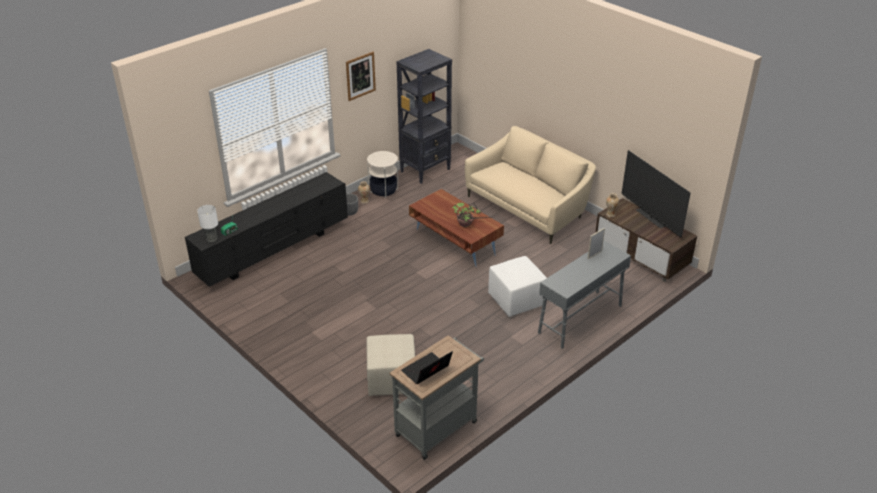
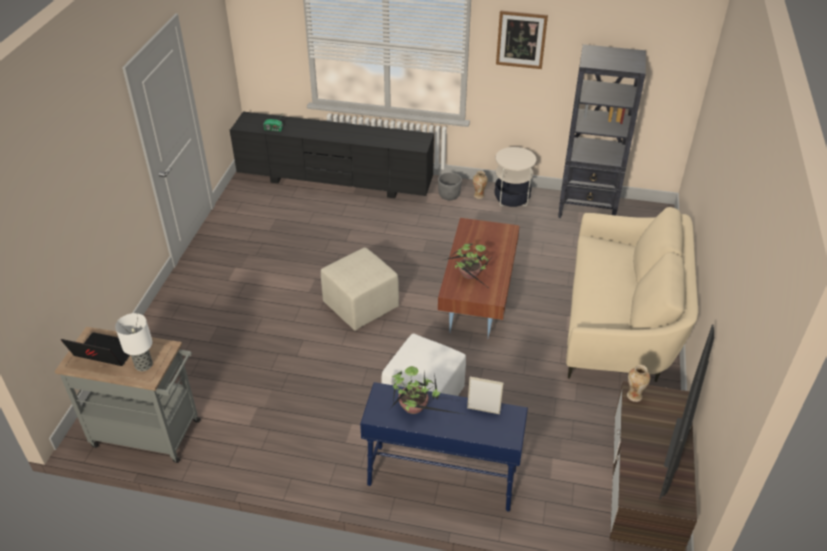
camera: 55 degrees right, 5 degrees up
(211, 238) = (253, 125): table lamp -> table lamp (143, 364)
(391, 379) = (204, 359): beige ottoman -> beige ottoman (361, 305)
(573, 276) = (415, 409): none -> potted plant
(579, 319) = (442, 477): grey console table -> blue console table

